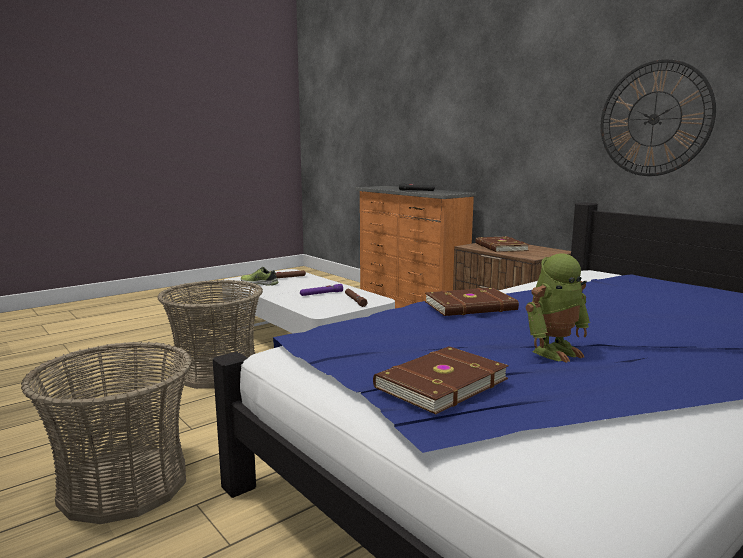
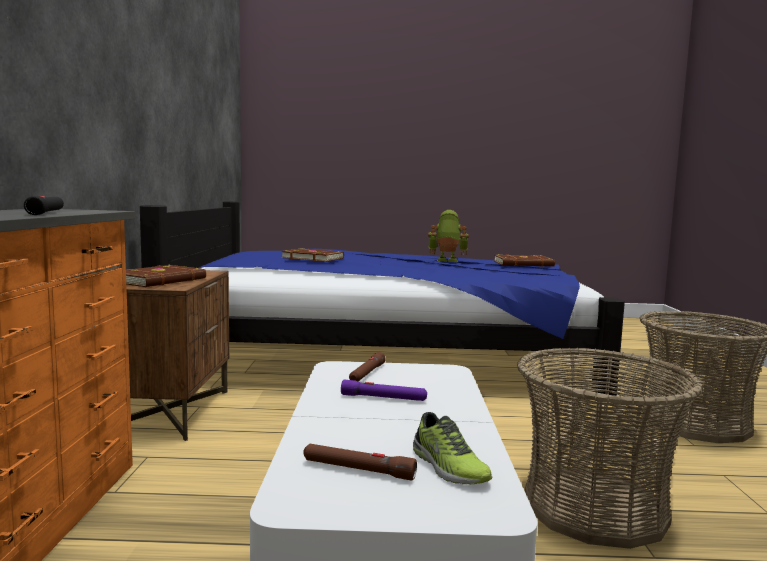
camera: 140 degrees left, 5 degrees down
(471, 306) = (420, 270): brown book -> brown book (313, 258)
(654, 119) = (155, 114): wall clock -> none

